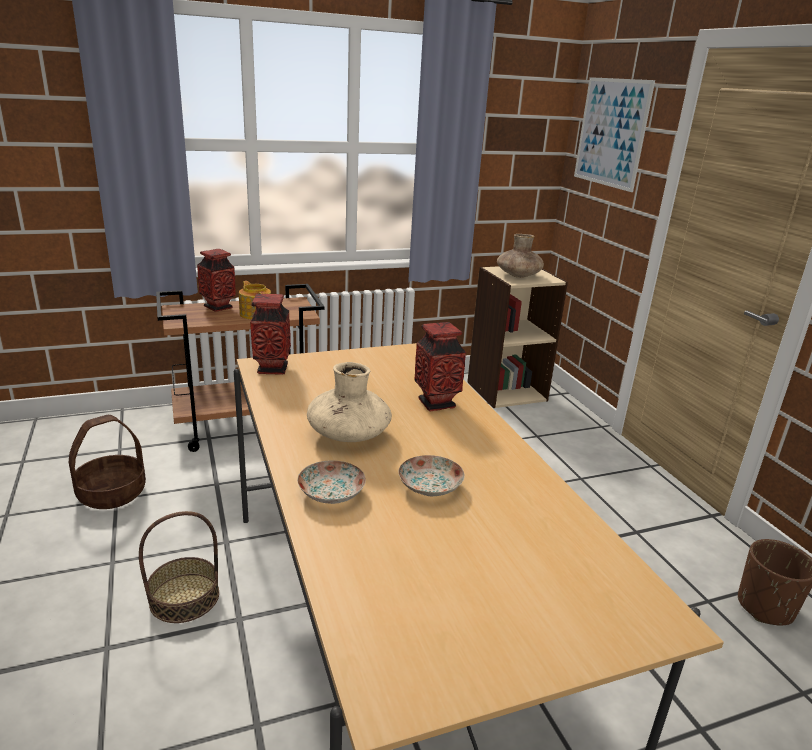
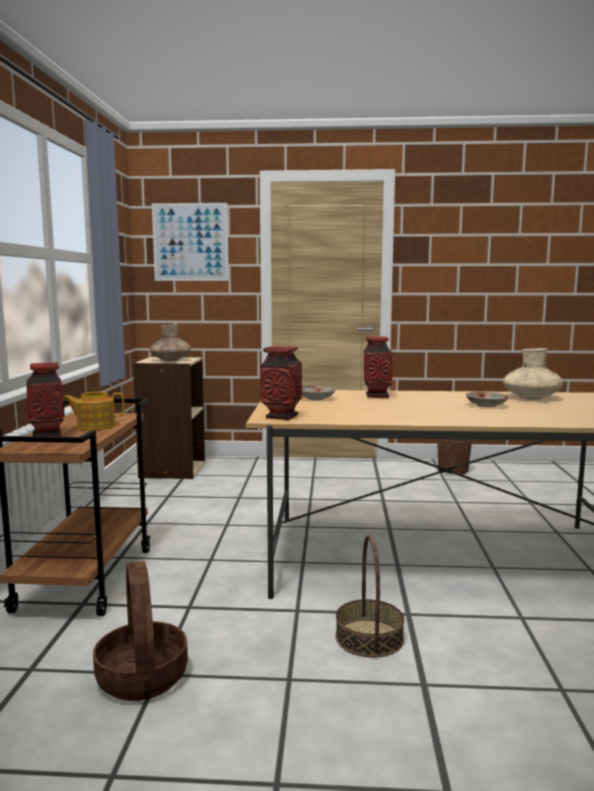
camera: 65 degrees left, 15 degrees down
(332, 493) = (491, 418): plate -> plate (316, 398)
(348, 434) = (413, 411): beige vase -> beige vase (531, 398)

